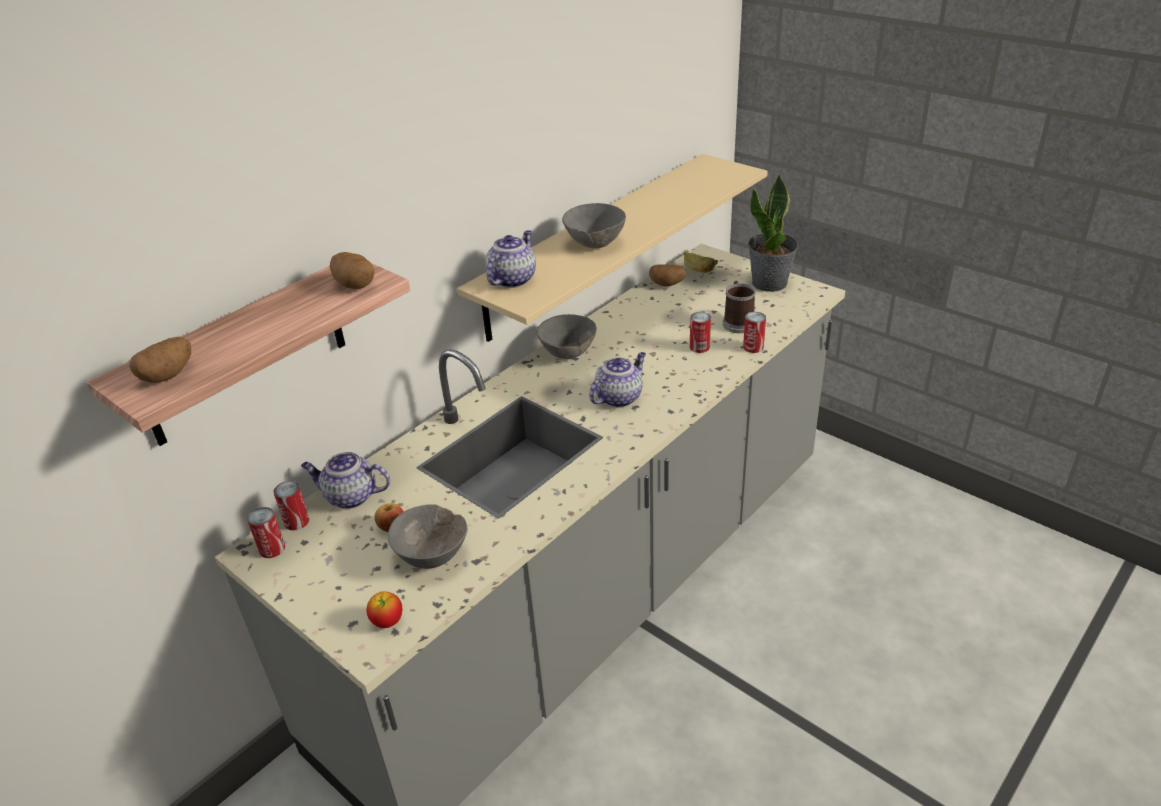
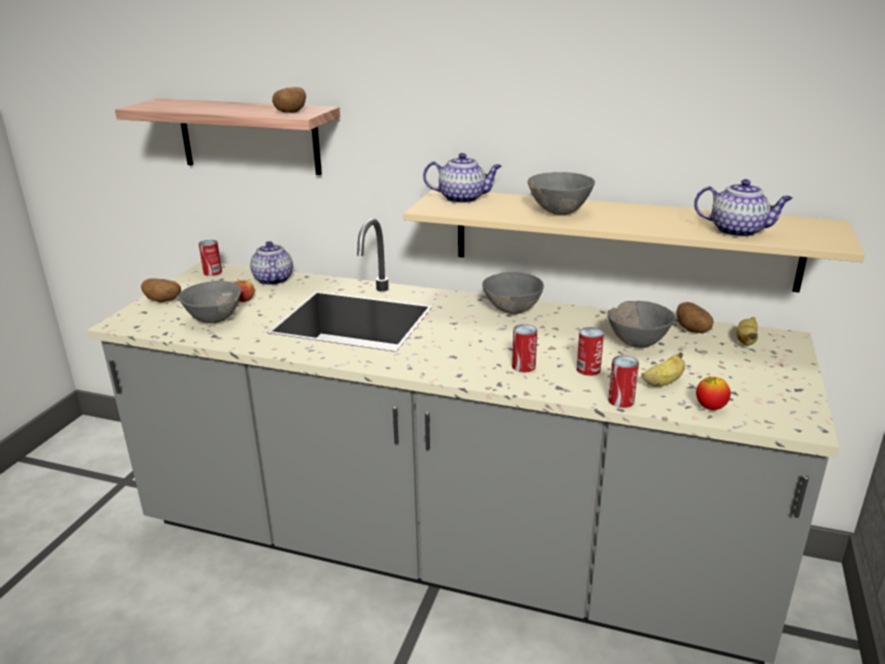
camera: 65 degrees right, 10 degrees down
(168, 375) = (163, 105): potato -> potato (164, 300)
(296, 521) = (241, 272): can -> can (523, 366)
(387, 622) = (146, 322): apple -> apple (710, 407)
(619, 397) = (463, 346): teapot -> teapot (738, 231)
(670, 313) = (637, 342): none -> grey bowl
(737, 322) = (663, 383): mug -> banana
(770, 283) = (779, 389): potted plant -> none

